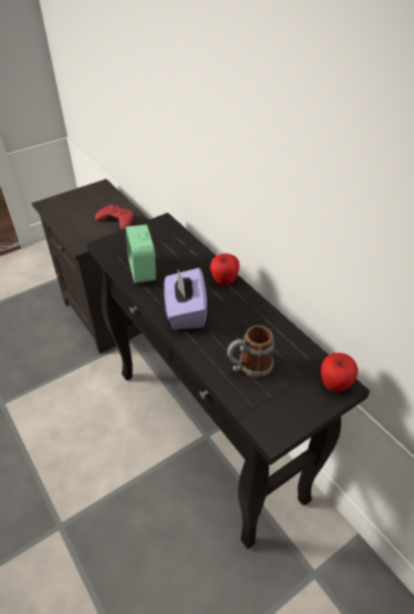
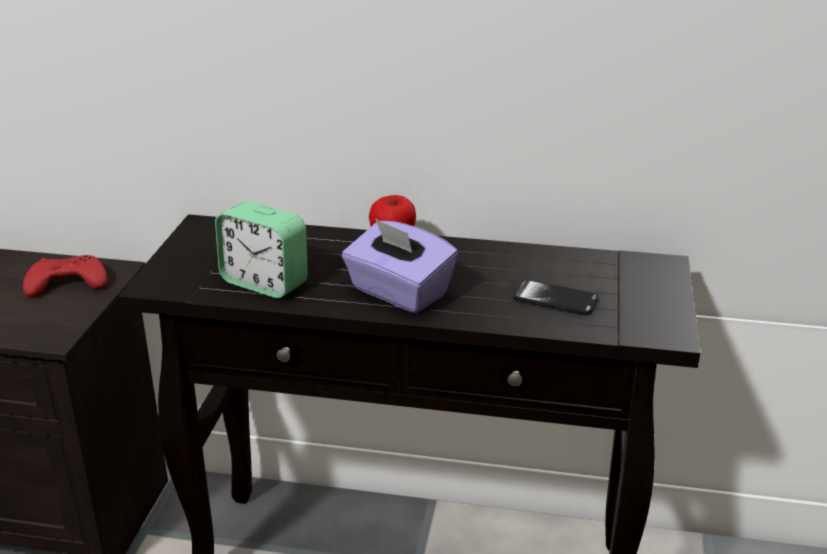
camera: 45 degrees left, 15 degrees down
(249, 367) = (555, 299): mug -> phone
(334, 385) = (654, 268): apple -> none

